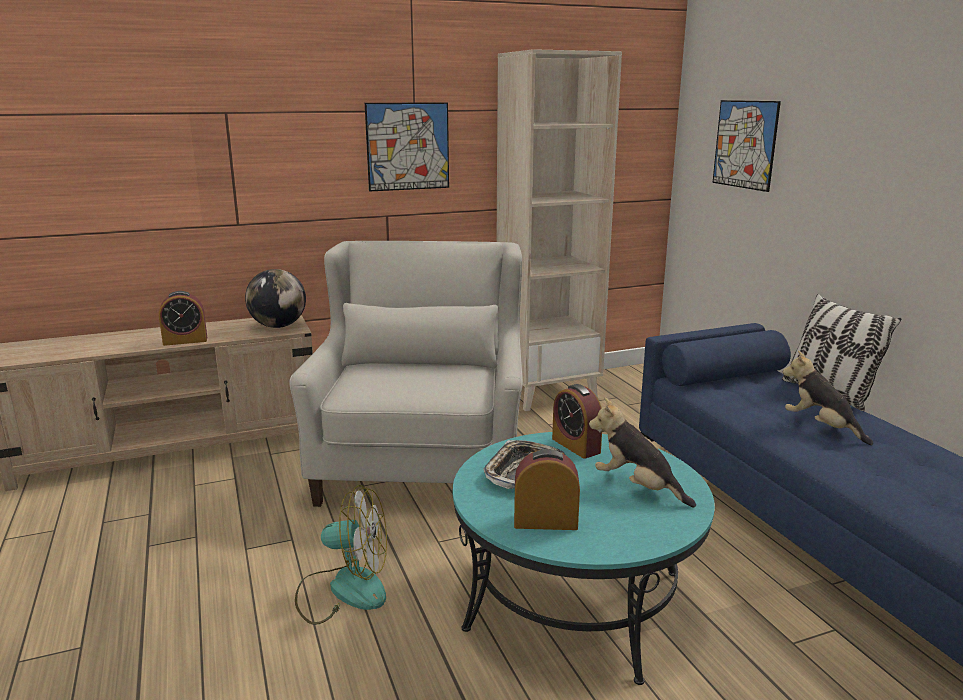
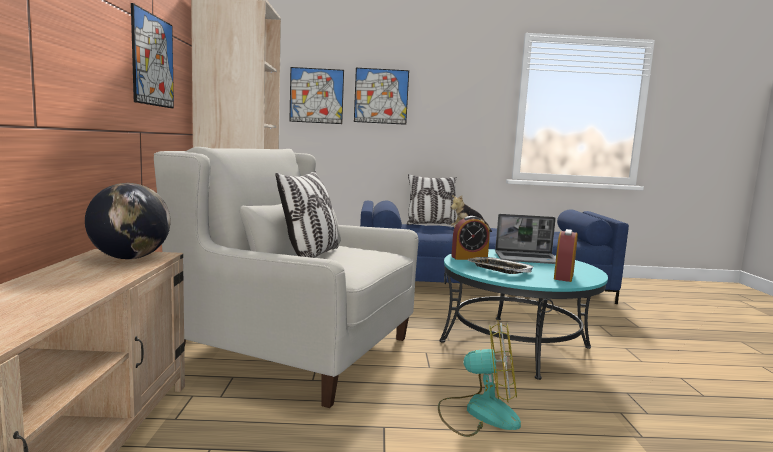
camera: 70 degrees left, 10 degrees down
(185, 341) = (85, 292): alarm clock -> none
(343, 590) = (479, 413): fan -> fan turned 75 degrees clockwise
(402, 369) = (311, 256): none -> pillow
(637, 487) = (527, 258): plush toy -> laptop
(824, 146) = (381, 96): none -> picture

